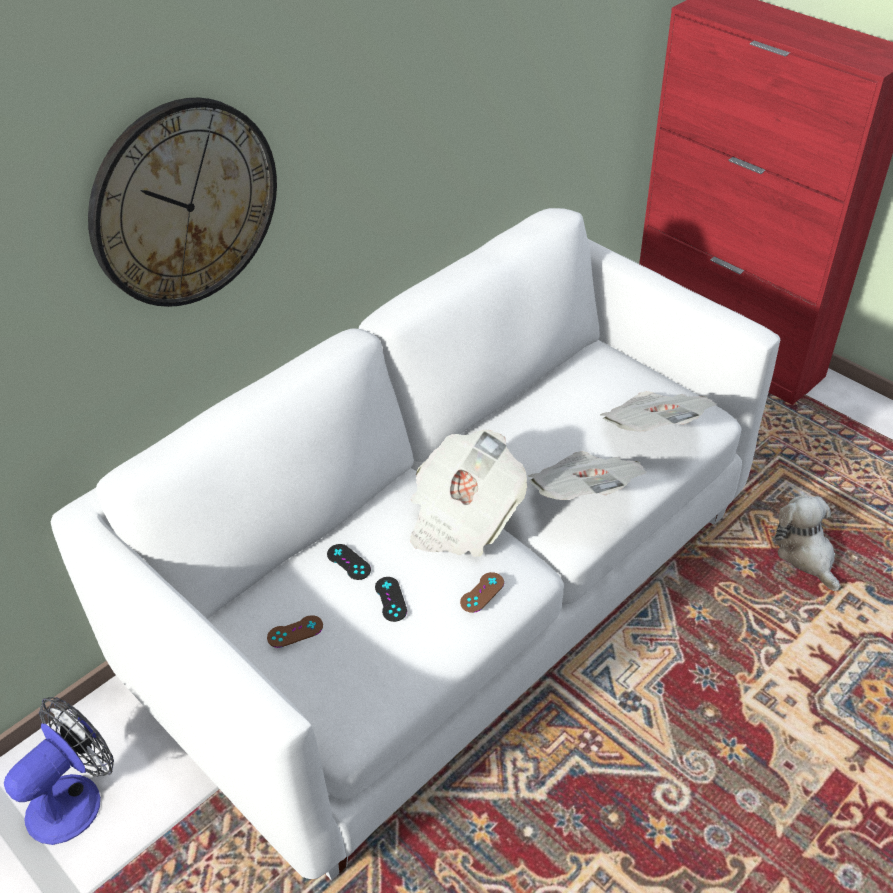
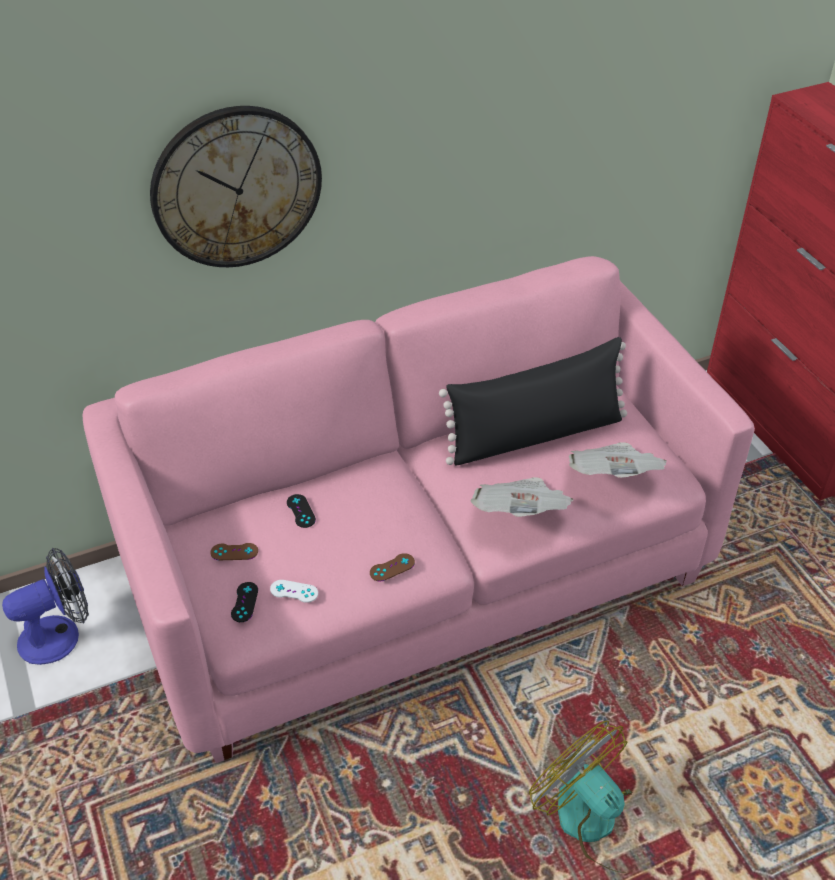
camera: 20 degrees right, 0 degrees up
(387, 654) = (294, 591): none -> white game controller
(390, 599) = (317, 550): black game controller -> black game controller (244, 602)
(451, 594) = (419, 573): white sofa -> pink sofa
(462, 517) = (408, 503): newspaper -> none
(552, 409) = (535, 435): none -> black pillow
(756, 788) = (599, 820): none -> fan
(805, 555) = (756, 640): plush toy -> none

